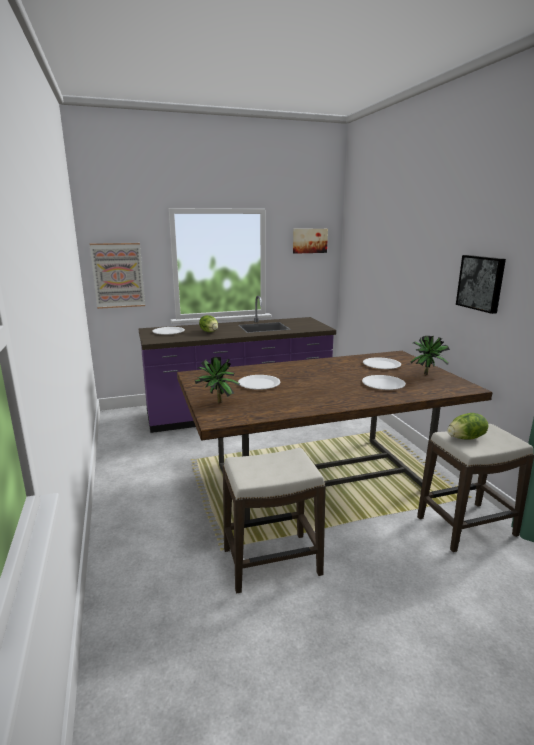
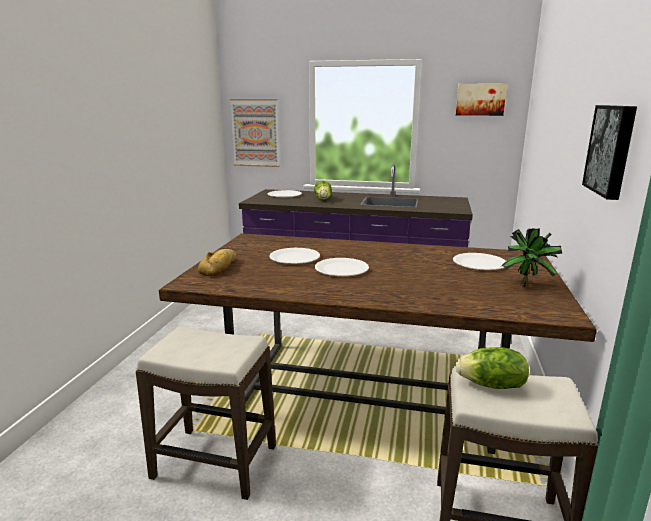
camera: 30 degrees right, 0 degrees up
(216, 402) = (220, 267): potted plant -> bread
(383, 384) = (439, 285): white plate -> white plate (341, 269)

